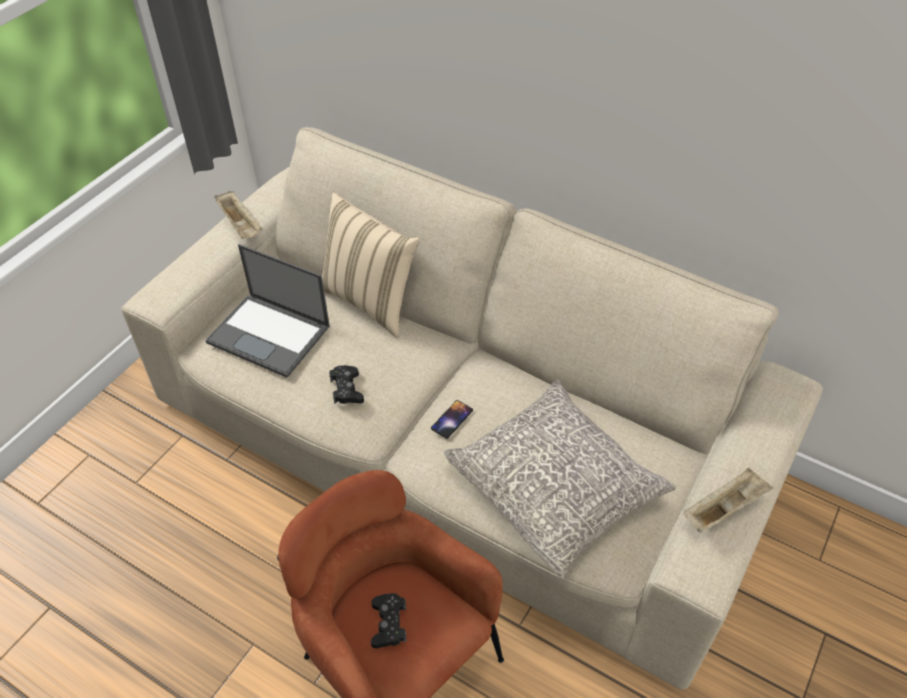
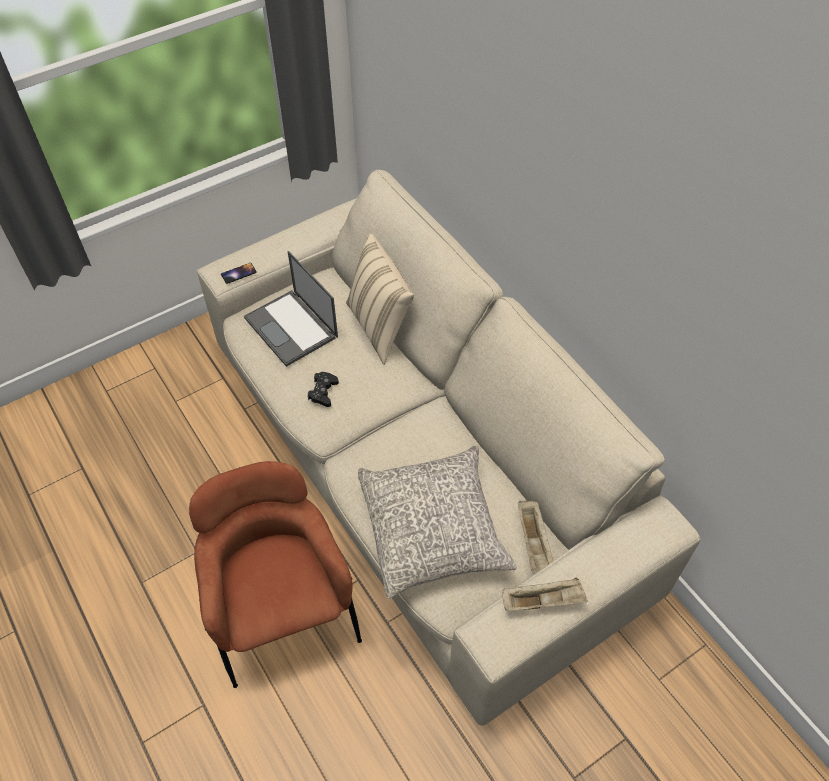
camera: 25 degrees right, 5 degrees up
(241, 225) = (310, 232): beige tray -> beige tray (534, 542)
(388, 624) = (264, 577): black game controller -> none
(452, 419) = (386, 445): phone -> phone (238, 273)

